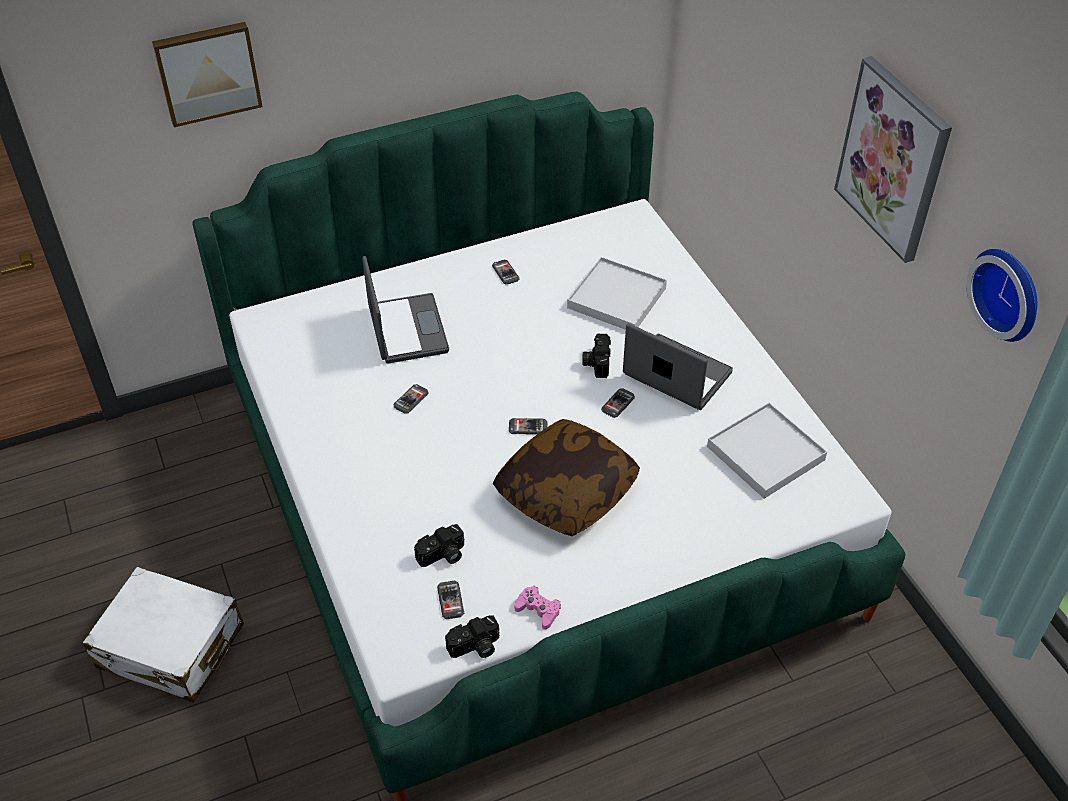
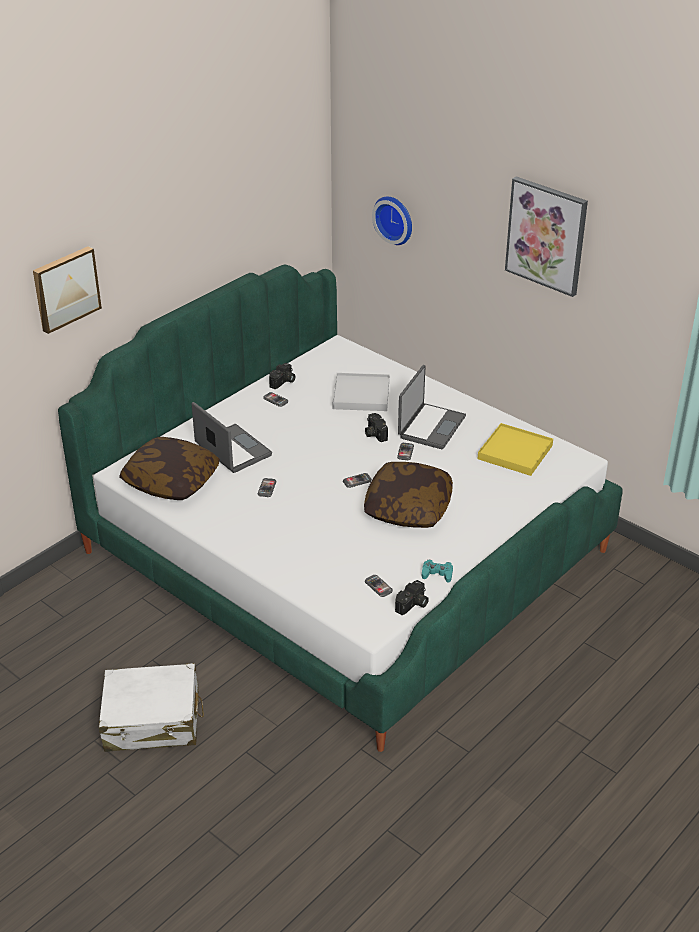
camera: 25 degrees left, 10 degrees down
(307, 351) = (171, 482): none -> pillow
(442, 556) = (355, 565): camera -> camera (283, 382)
(538, 610) = (437, 574): pink game controller -> turquoise game controller
(676, 375) = (430, 427): laptop -> laptop turned 105 degrees clockwise
(765, 453) = (515, 452): white tray -> yellow tray
(1009, 293) = (651, 286): wall clock -> wall clock (395, 219)

